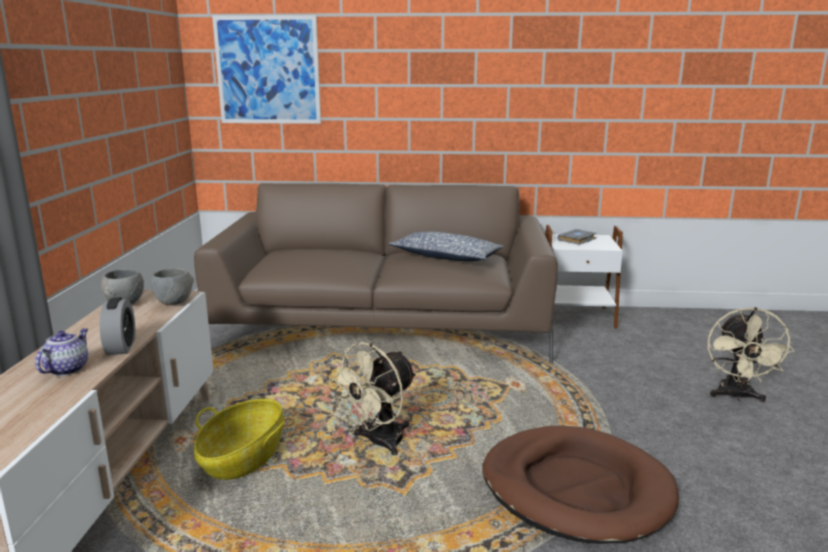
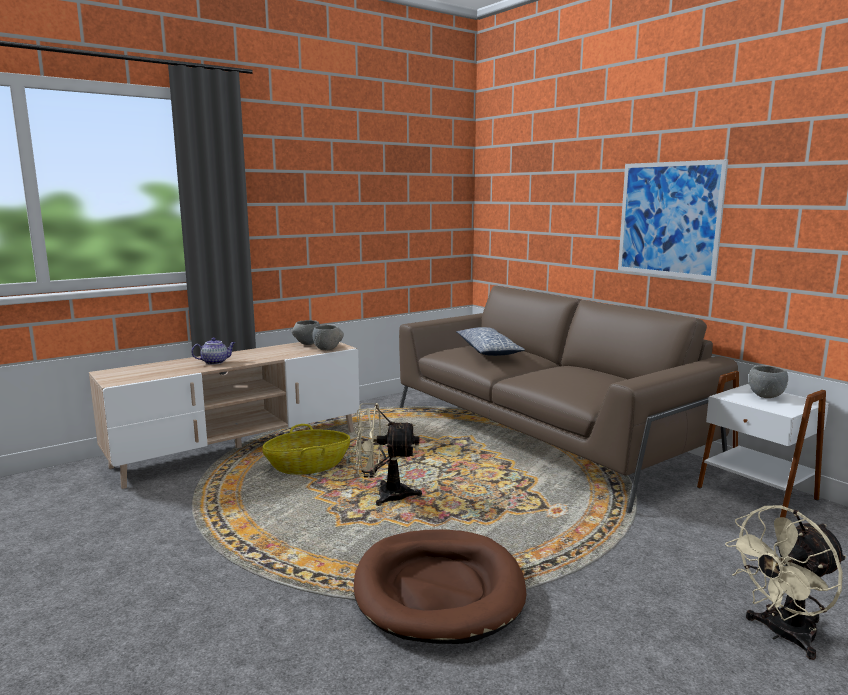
camera: 50 degrees right, 5 degrees down
(121, 347) = (254, 360): alarm clock -> none
(268, 70) = (522, 190): picture -> picture (669, 219)
(446, 257) = (584, 375): pillow -> pillow (488, 351)
(577, 240) = (765, 396): grey book -> grey bowl

